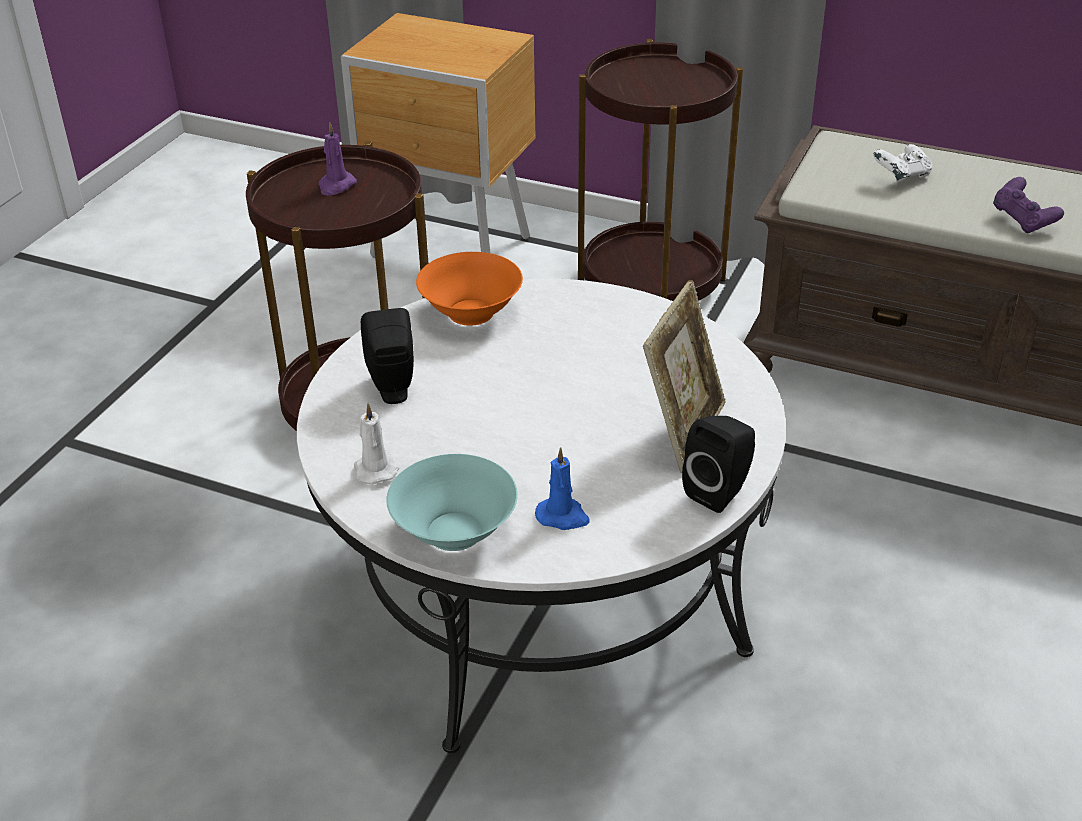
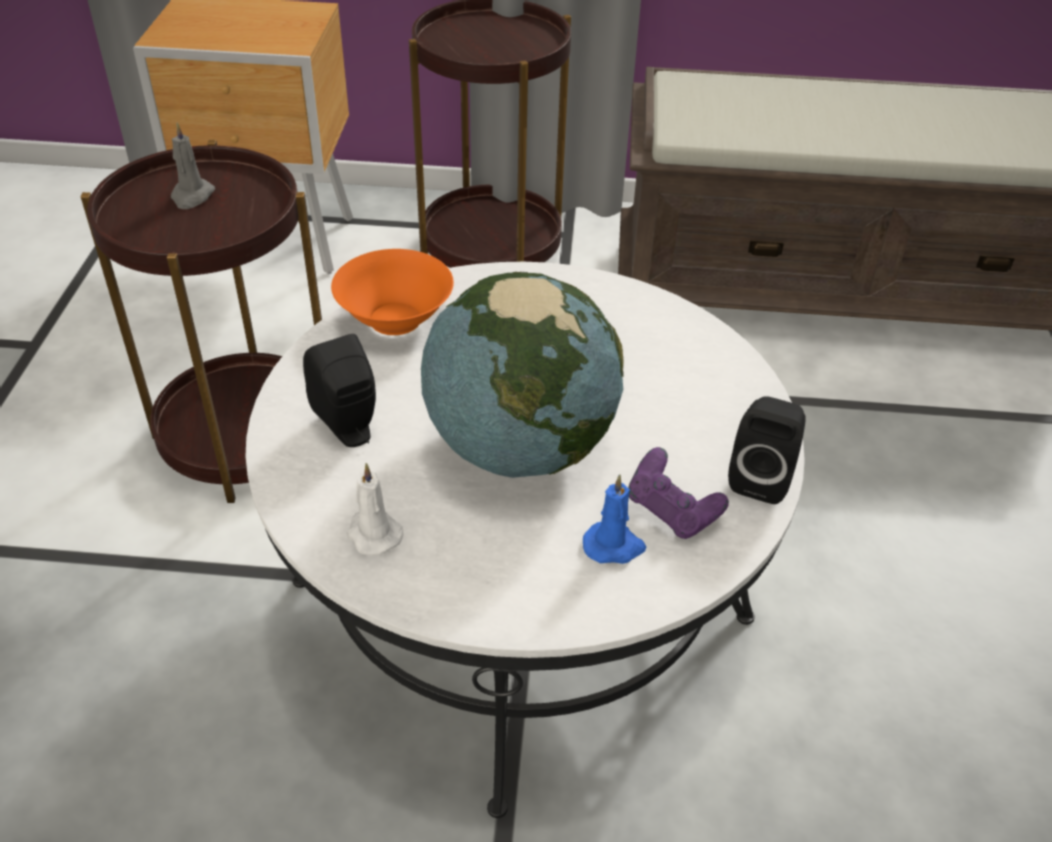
camera: 20 degrees left, 5 degrees up
(336, 186) = (192, 196): purple candle -> grey candle
(454, 530) = (501, 592): turquoise bowl -> none
(524, 428) = (519, 447): none -> globe
(683, 431) = (687, 415): picture frame -> none
(901, 177) = (756, 108): white game controller -> none
(1022, 221) = (888, 136): purple game controller -> purple game controller (671, 512)

